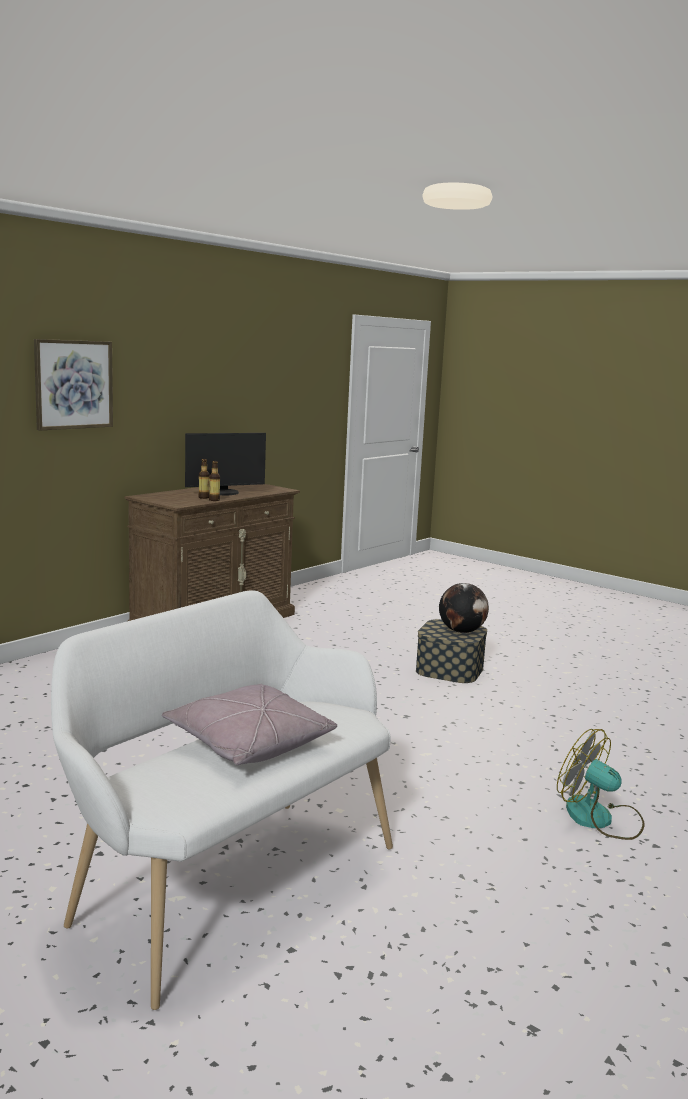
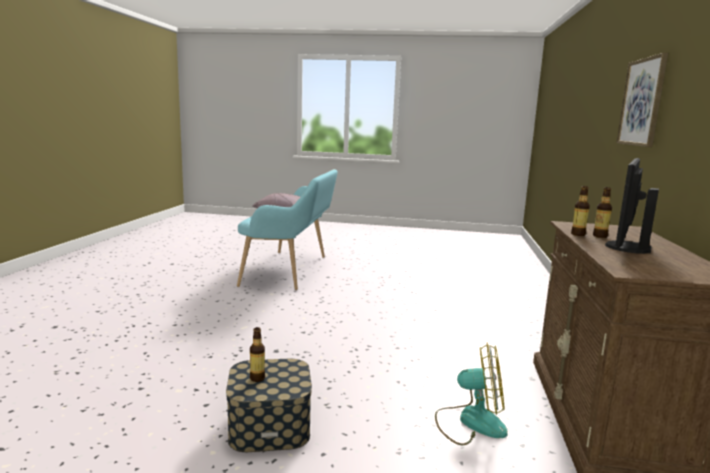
camera: 150 degrees right, 0 degrees up
(227, 881) = (291, 270): white bench -> turquoise bench
(461, 631) = (257, 378): globe -> bottle
(599, 819) = (126, 316): fan -> fan (470, 422)

